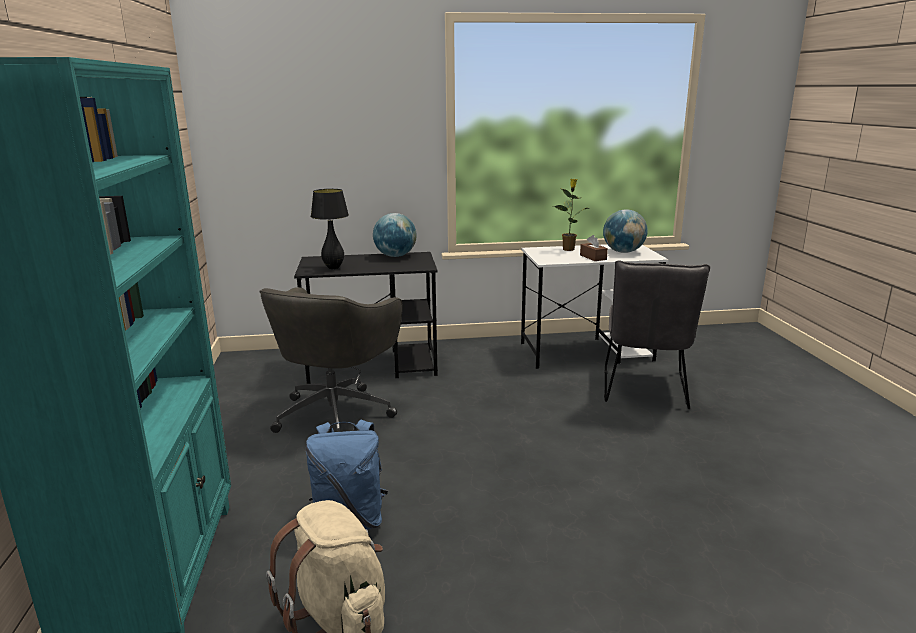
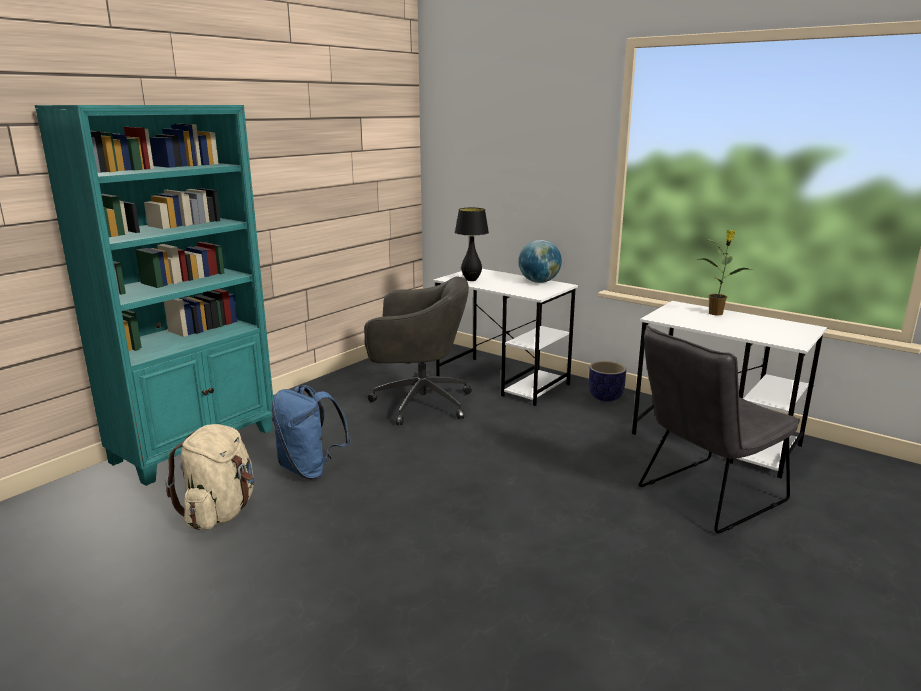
camera: 45 degrees right, 0 degrees up
(336, 413) = (418, 403): grey office chair -> grey office chair turned 150 degrees counterclockwise
(374, 365) = (503, 380): black desk -> white desk
(472, 349) = (606, 397): none -> planter
(593, 257) = (718, 326): brown tissue box -> none
(623, 252) = (772, 330): globe -> none

